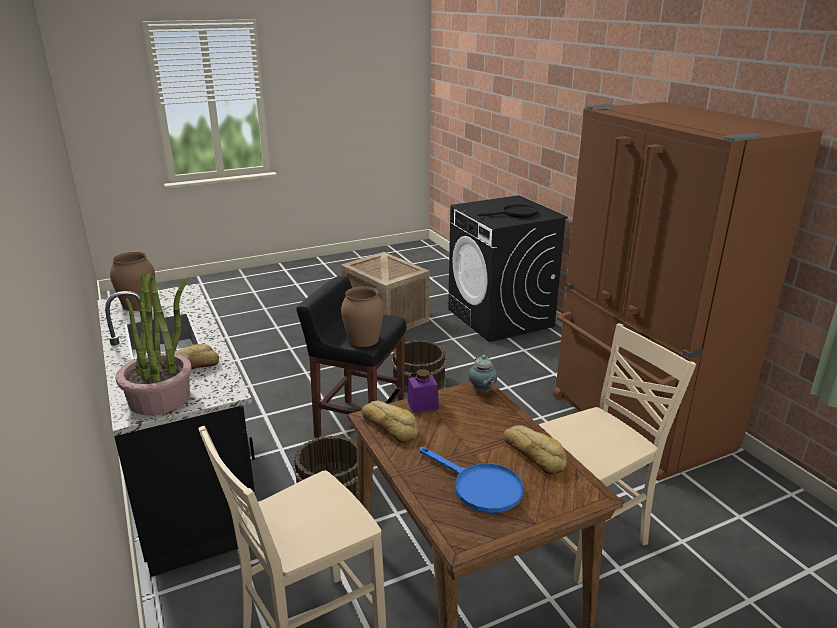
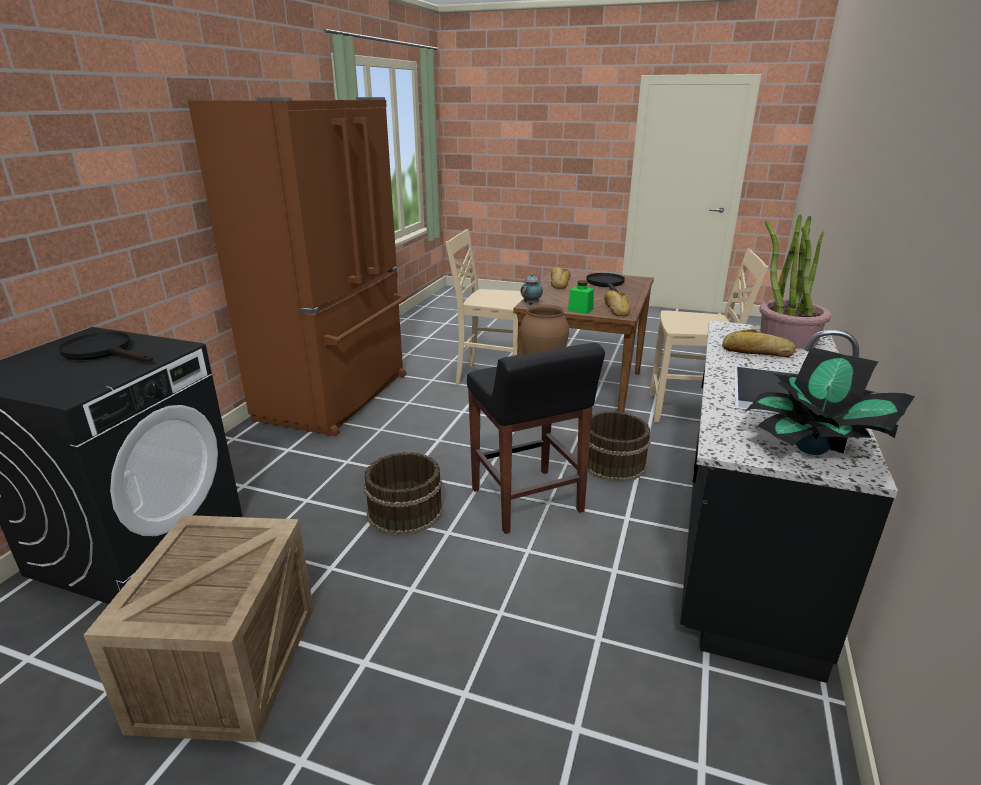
camera: 135 degrees left, 0 degrees up
(138, 304) = (812, 449): brown vase -> potted plant
(422, 405) = (580, 310): purple jar -> green jar
(479, 487) = (606, 284): blue frying pan -> black frying pan

